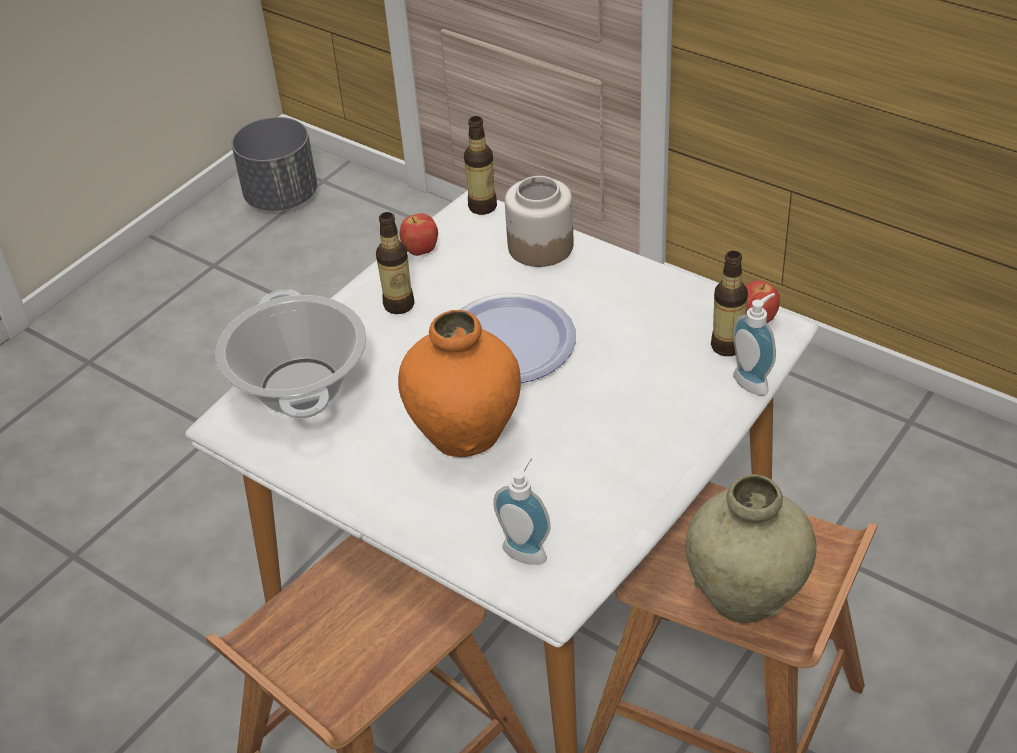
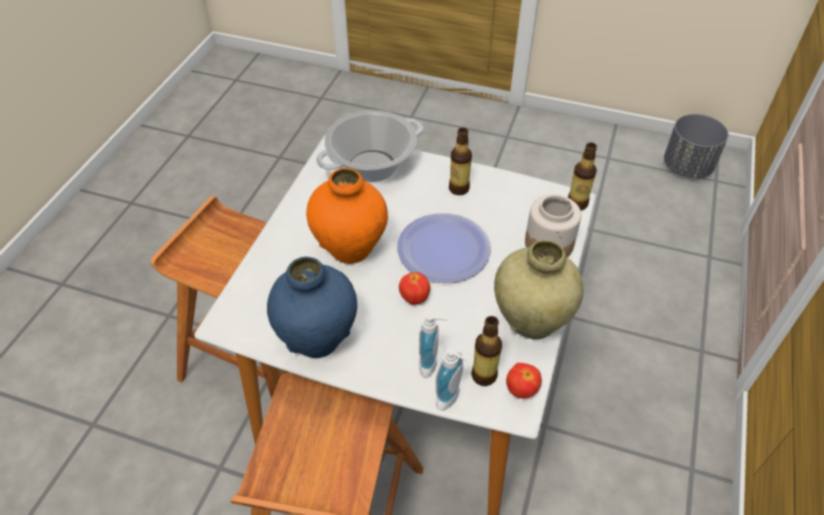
camera: 70 degrees right, 5 degrees up
(421, 251) = (515, 185): apple -> apple (414, 299)
(527, 549) = (261, 300): soap dispenser -> soap dispenser (432, 365)
(621, 493) = (318, 339): none -> blue vase
(745, 597) = (289, 450): beige vase -> beige vase (531, 322)

